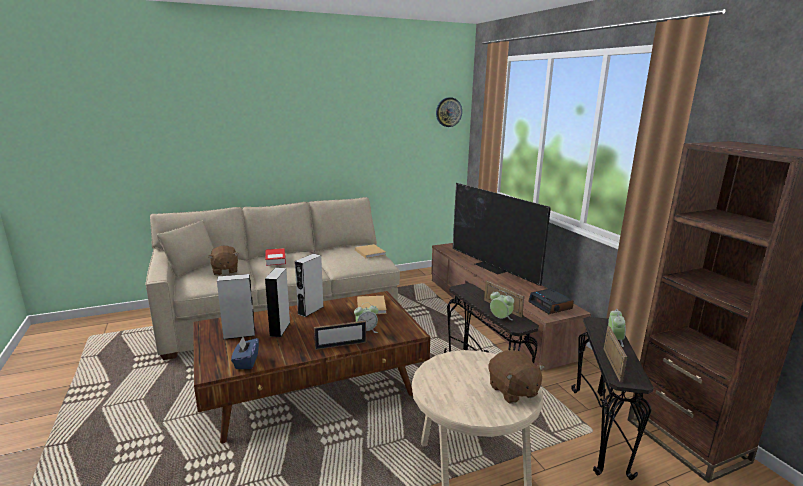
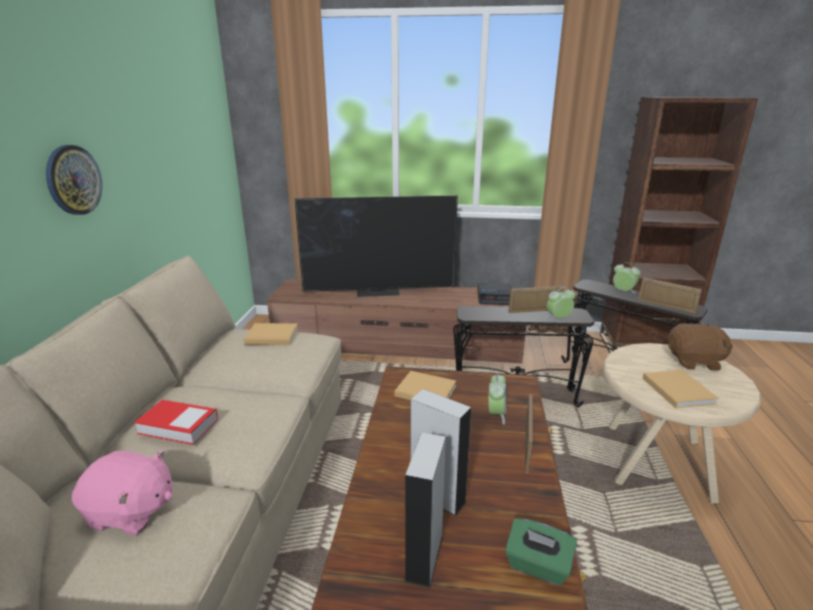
camera: 60 degrees left, 5 degrees up
(225, 270) = (131, 512): brown plush toy -> pink plush toy
(246, 362) = (537, 566): blue tissue box -> green tissue box
(310, 310) = (392, 447): grey speaker -> none
(448, 112) = (210, 96): wall clock -> wall clock (73, 180)
(448, 383) = (677, 389): none -> beige book

